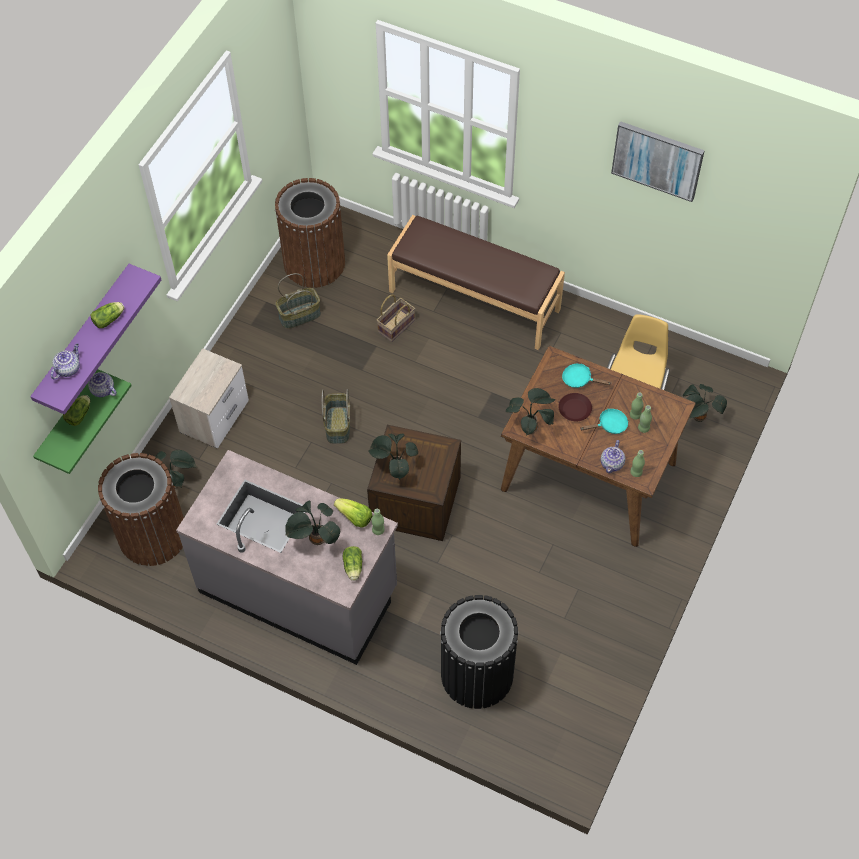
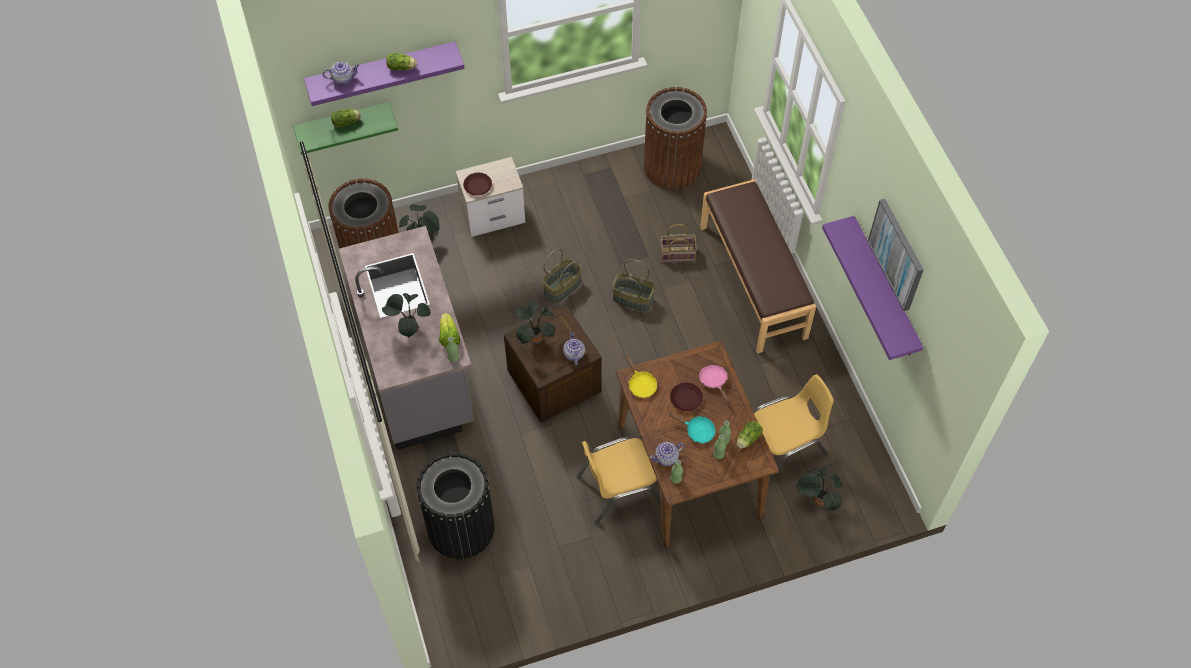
camera: 45 degrees right, 0 degrees up
(102, 390) = (376, 118): teapot -> teapot (573, 353)
(202, 393) = (478, 186): none -> brown plate
(299, 315) = (622, 194): basket -> basket (633, 298)
(353, 568) = (410, 367): lettuce -> lettuce (747, 439)
(531, 427) = (640, 384): potted plant -> yellow frying pan
(556, 535) = (619, 488): none -> yellow chair
(579, 379) = (714, 382): turquoise frying pan -> pink frying pan
(648, 202) = (884, 289): none -> purple shelf

